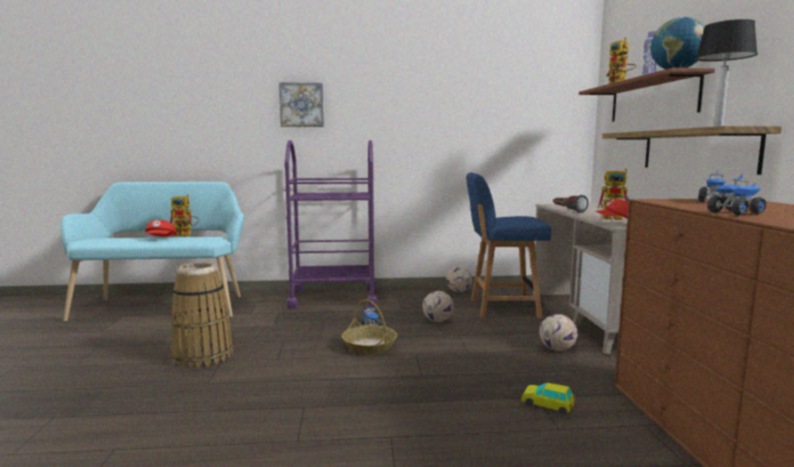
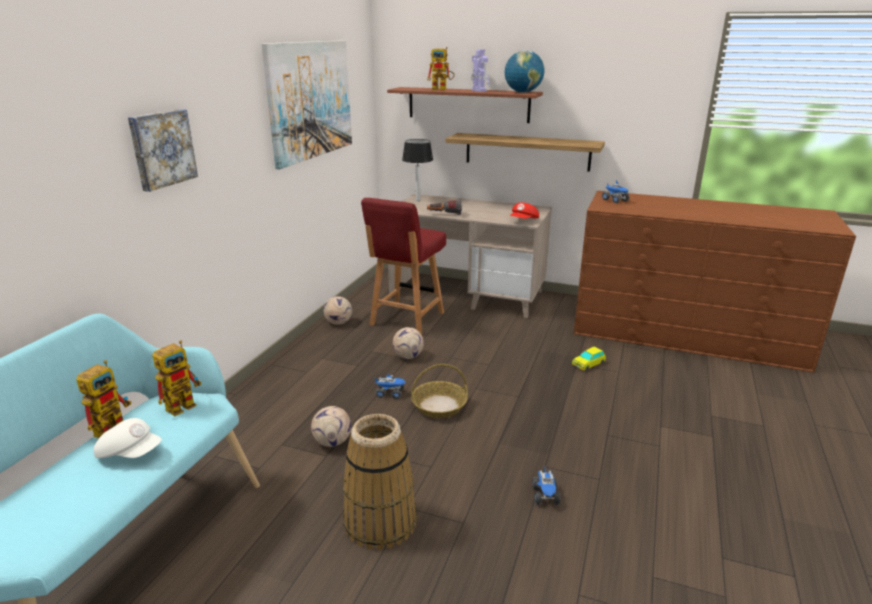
camera: 65 degrees left, 15 degrees up
(161, 239) = (131, 453): red cap -> white cap
(333, 298) = (271, 396): purple cart -> none
(474, 95) = (310, 100): none -> picture
(502, 308) = (406, 319): blue chair -> red chair
(557, 349) = (508, 330): football -> football (332, 442)
(616, 218) = (498, 215): toy robot -> toy robot (185, 404)
(719, 126) = (580, 144): table lamp -> table lamp (418, 200)
(735, 213) = (674, 214): toy truck -> toy truck (546, 496)

